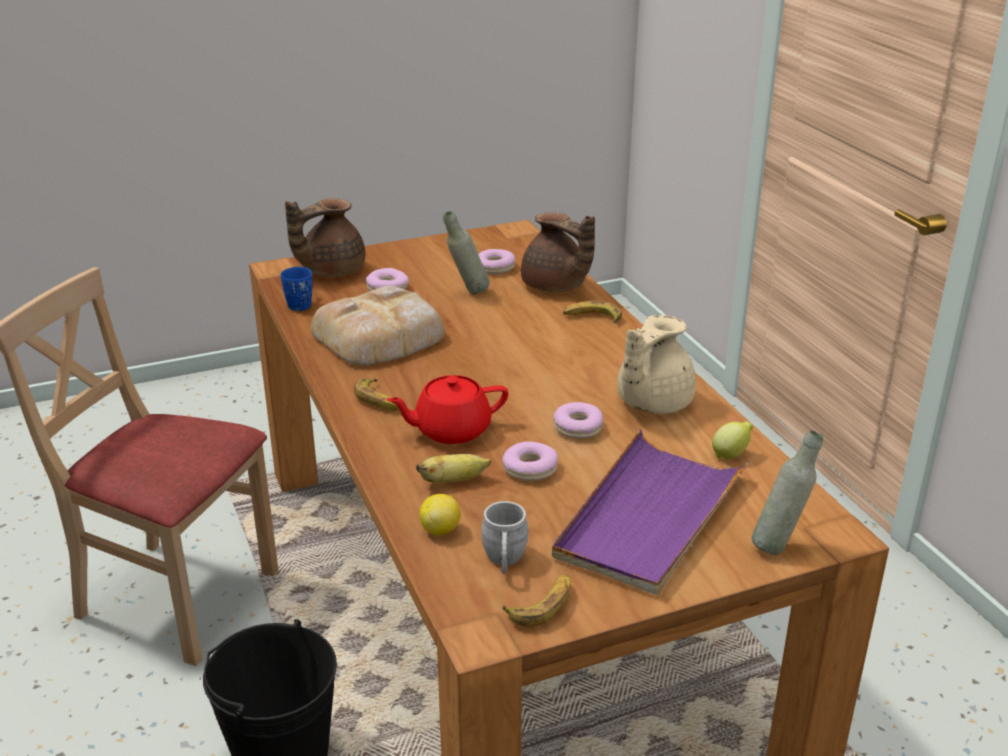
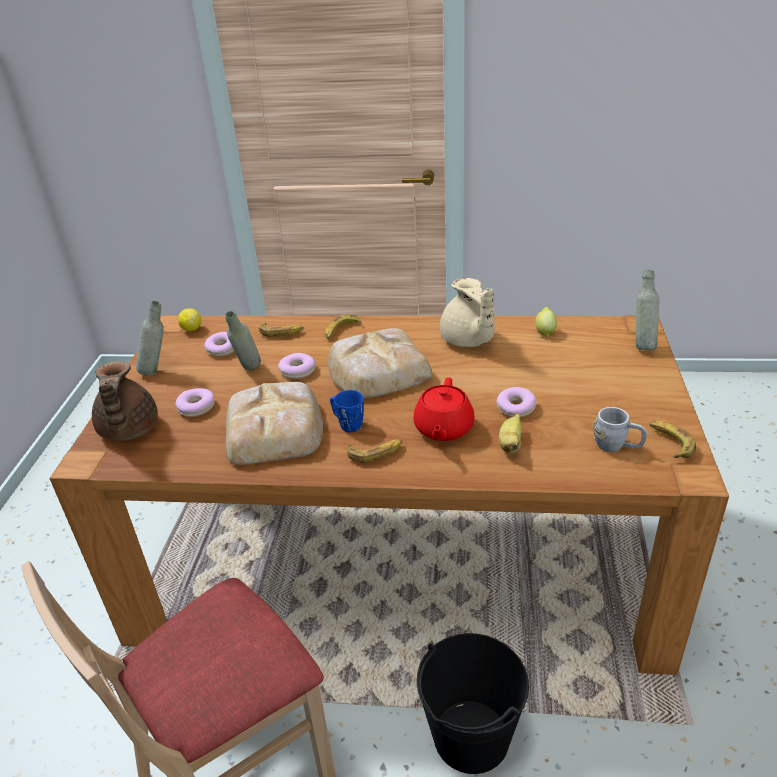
camera: 60 degrees left, 5 degrees up
(301, 303) = (170, 461): blue mug -> blue mug (347, 424)
(430, 251) = (158, 371): none -> grey bottle
(440, 530) = (568, 465): lemon -> lemon (191, 329)
(530, 361) = (376, 371): none -> bread
(555, 287) = (281, 332): brown teapot -> banana
(578, 427) = (478, 375): donut -> donut (297, 371)
(649, 517) = (594, 378): purple tray -> none

